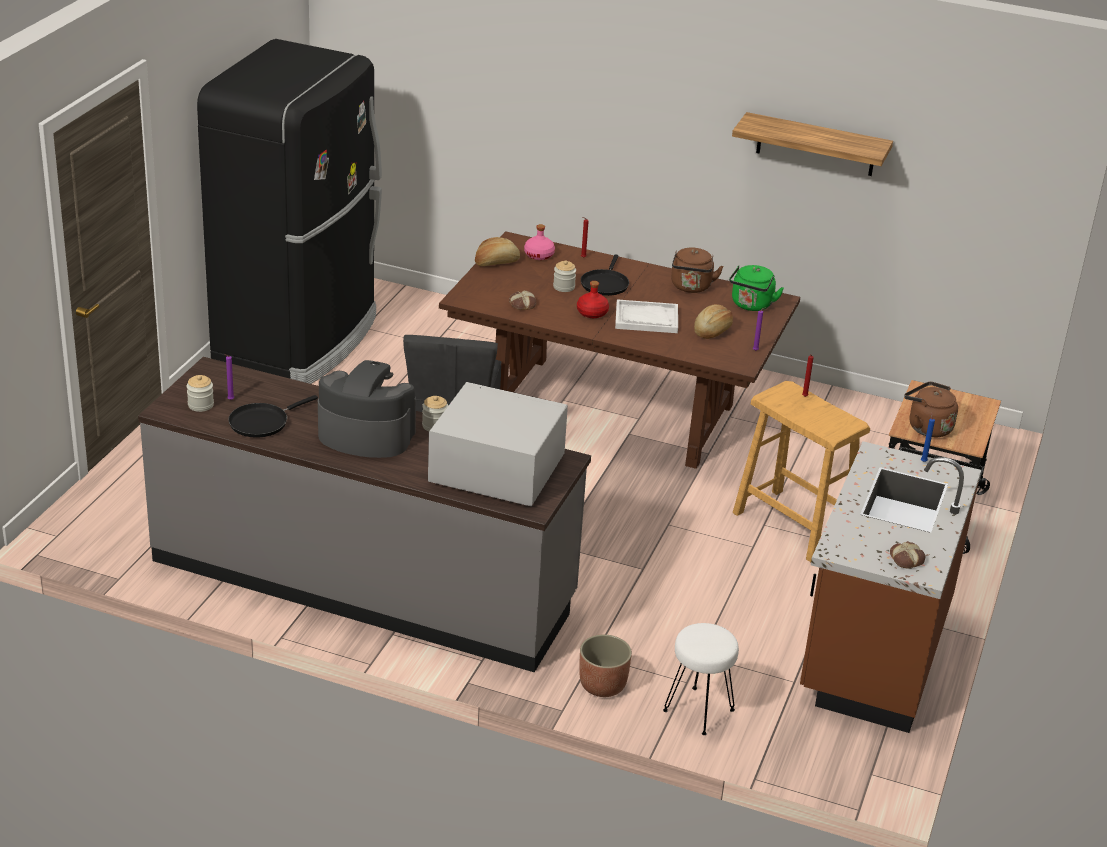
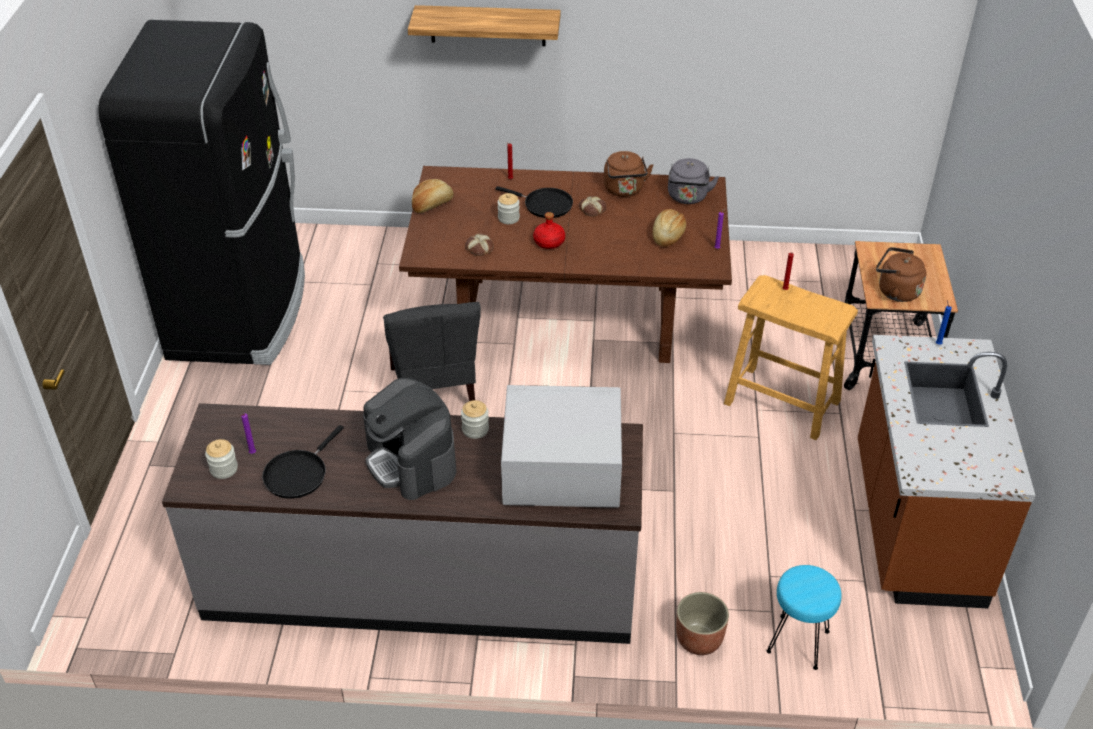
camera: 15 degrees left, 10 degrees up
(365, 435) = (411, 461): coffee machine -> coffee machine turned 120 degrees counterclockwise
(539, 255) = (468, 186): pink bottle -> none
(605, 284) = (544, 205): black frying pan -> black frying pan turned 60 degrees counterclockwise
(646, 319) = (601, 236): white tray -> none
(698, 711) = (797, 642): white stool -> turquoise stool
(751, 305) = (687, 197): green kettle -> grey kettle
(816, 145) = (718, 29): shelf -> shelf (488, 25)
(907, 559) = (985, 465): bread -> bread (592, 209)

